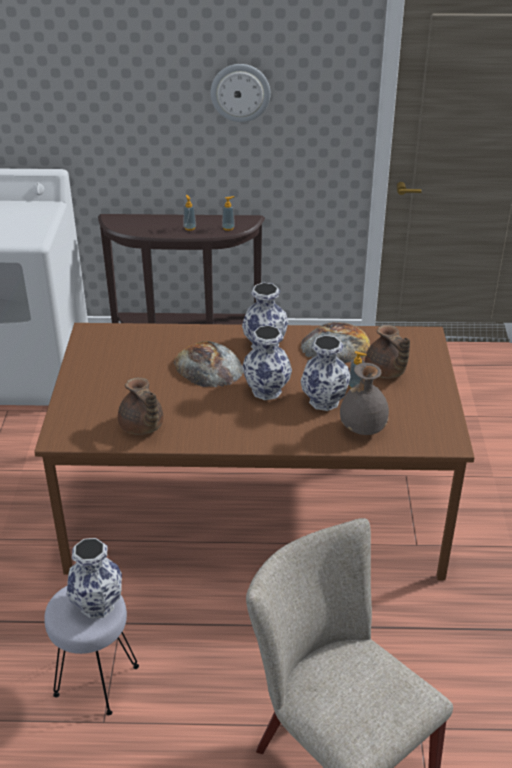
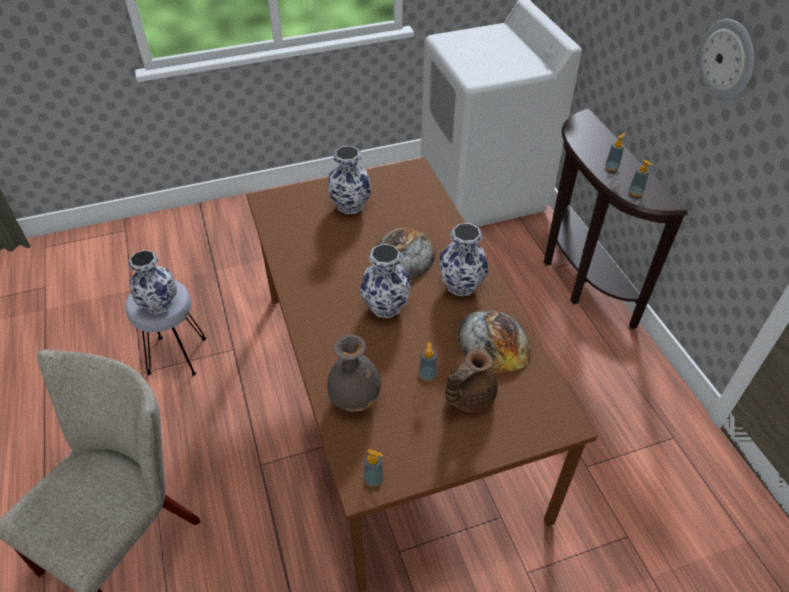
camera: 70 degrees right, 10 degrees up
(142, 427) = (297, 240): brown teapot -> none
(323, 401) = (388, 354): vase -> vase (350, 205)
(446, 436) = (373, 479): none -> soap dispenser

